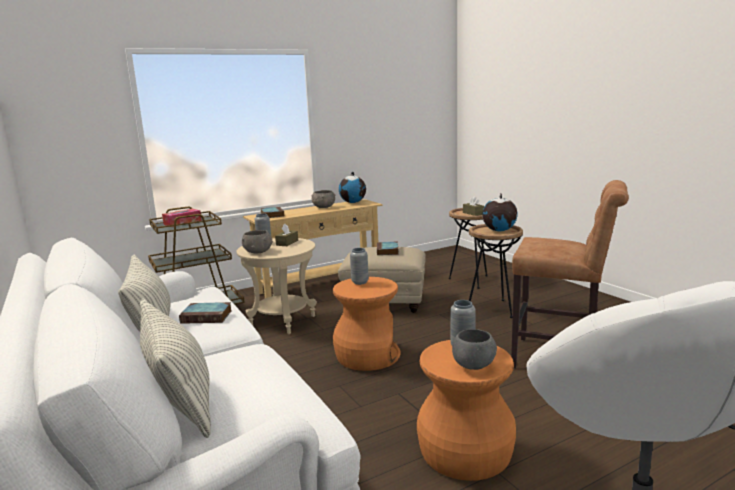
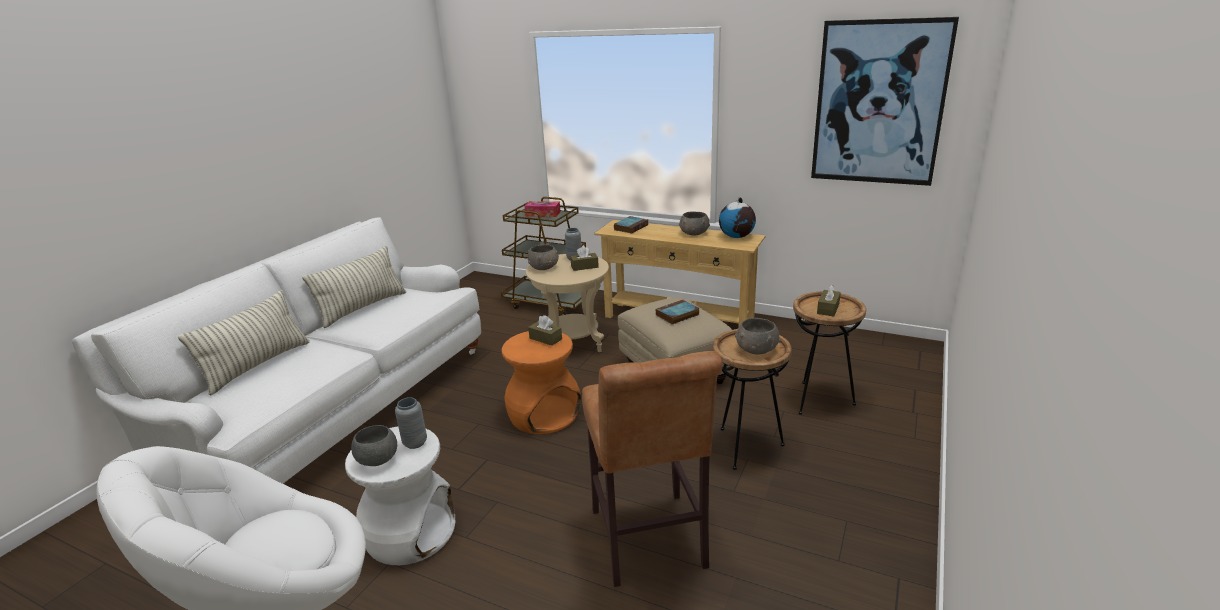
camera: 55 degrees right, 10 degrees up
(208, 316) = (392, 315): book -> none
(360, 282) = (545, 339): grey vase -> brown tissue box
(408, 101) = (879, 103): none -> picture
(464, 452) = (410, 533): orange stool -> white stool
(499, 231) = (756, 349): globe -> grey bowl

